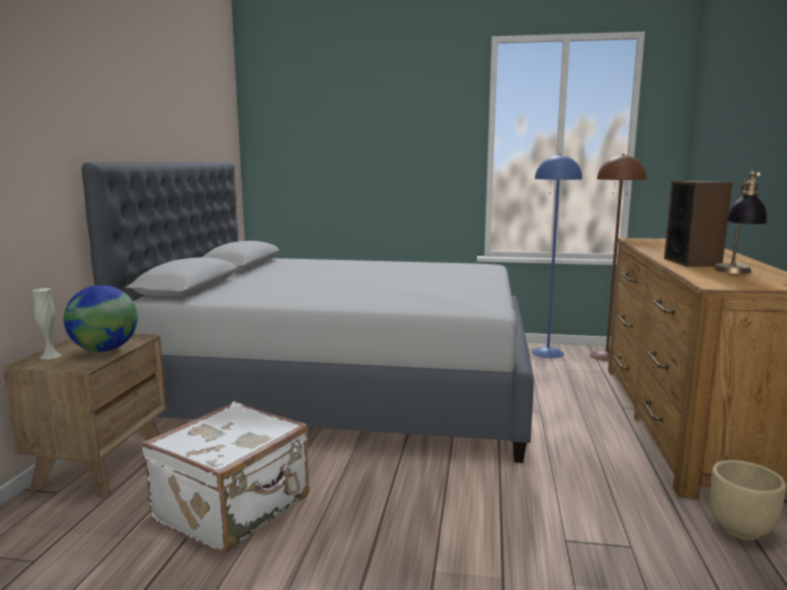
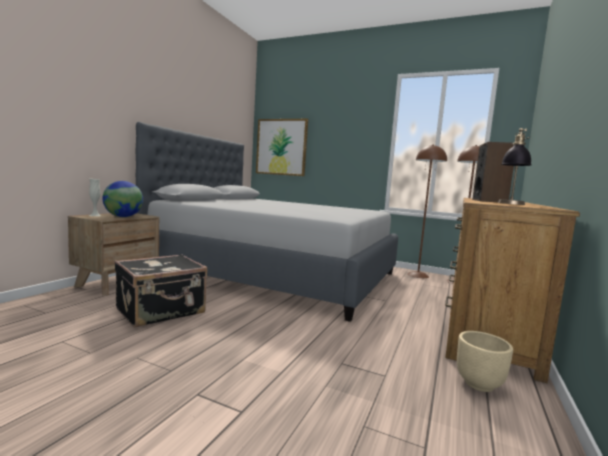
camera: 15 degrees right, 5 degrees down
(235, 509) = (161, 311): white suitcase -> black suitcase
(297, 160) = (281, 147): none -> picture
(547, 353) = (418, 275): blue floor lamp -> brown floor lamp

